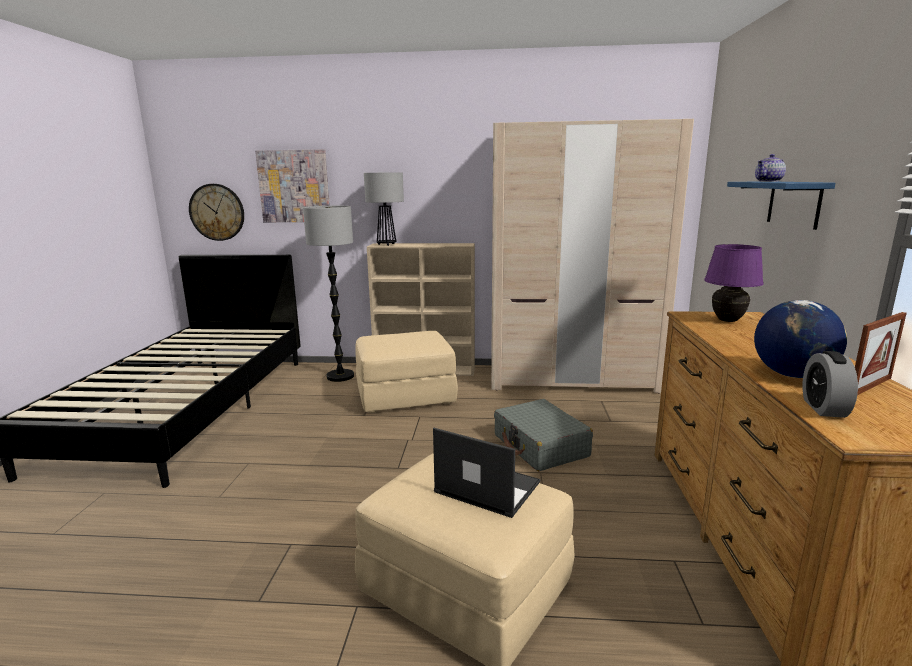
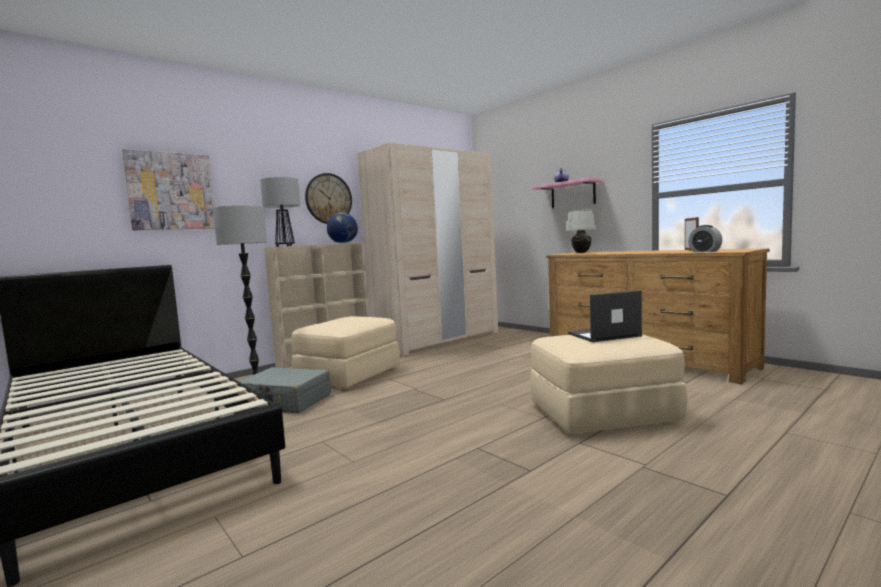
camera: 45 degrees left, 10 degrees down
(217, 212) = (59, 219): wall clock -> wall clock (328, 198)
(540, 446) = (495, 365): grey suitcase -> grey suitcase (285, 401)
(728, 321) = (581, 253): purple table lamp -> white table lamp
(792, 375) = (665, 252): globe -> globe (343, 243)
(794, 203) = (573, 194): blue shelf -> pink shelf

